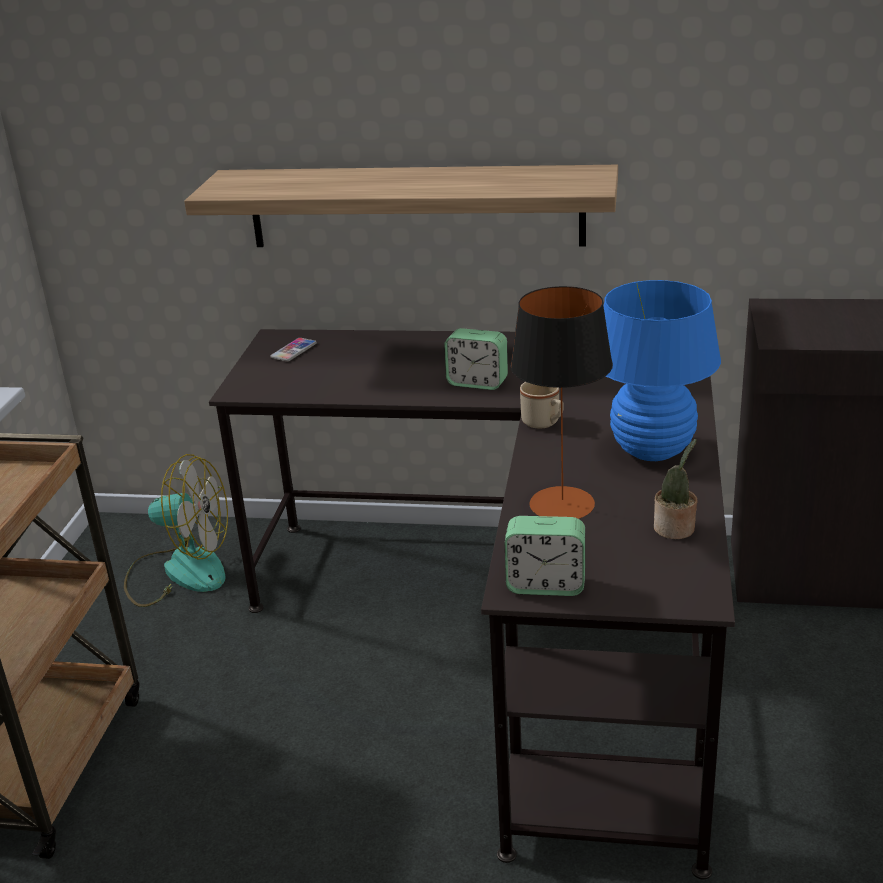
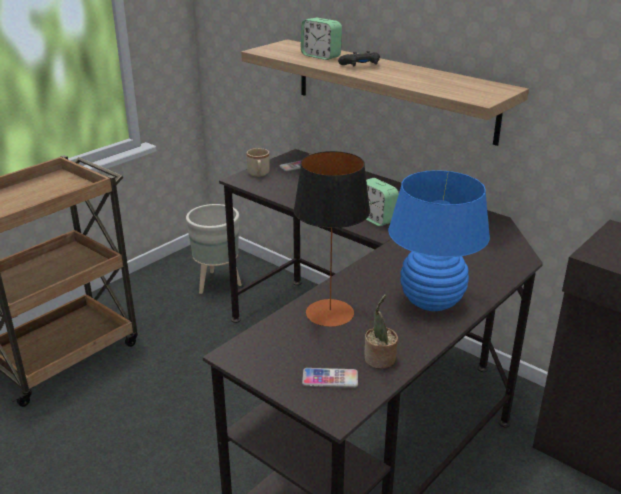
camera: 30 degrees right, 0 degrees up
(179, 571) = (218, 283): fan -> grey planter
(384, 182) = (360, 66): none -> black game controller
(544, 423) = (384, 258): beige mug -> beige mug (258, 174)
(546, 585) = (255, 359): alarm clock -> alarm clock (321, 56)
(650, 569) = (330, 379): none -> phone

